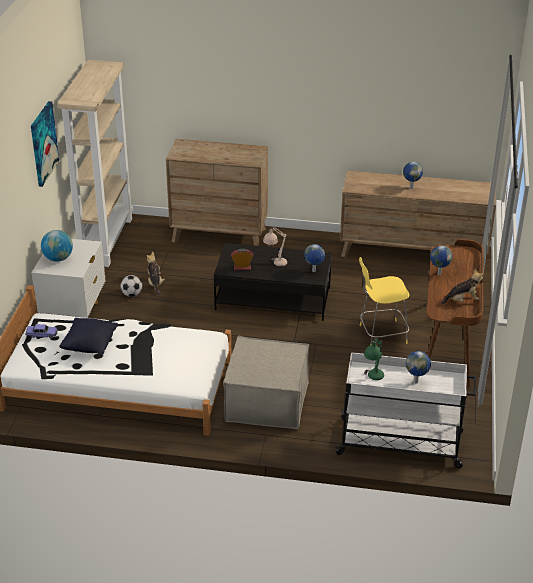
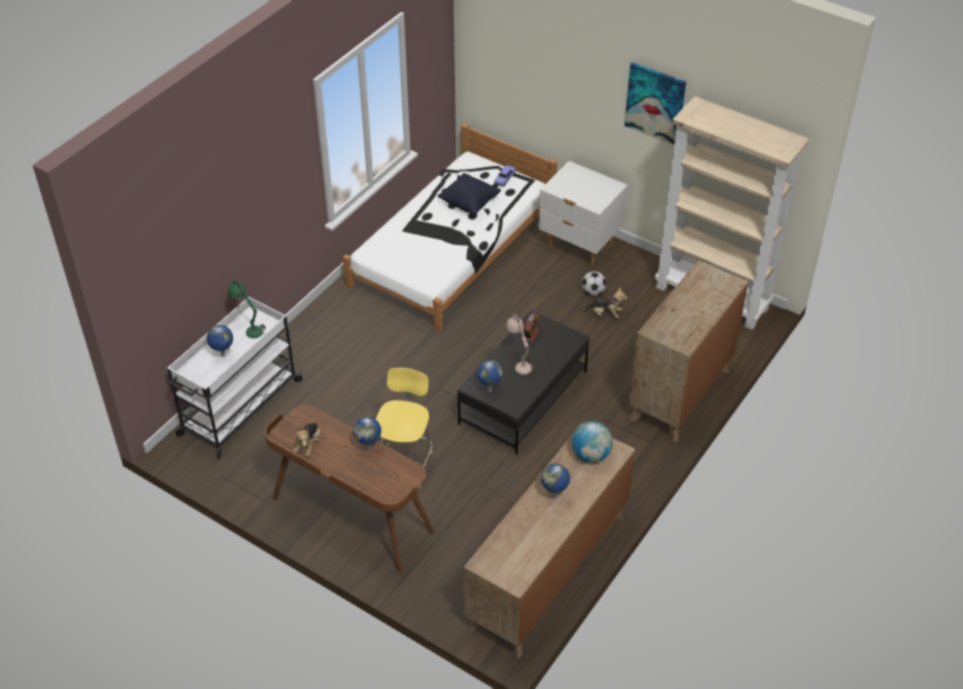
camera: 115 degrees right, 10 degrees up
(58, 258) = (583, 180): globe -> globe (590, 455)
(267, 401) = (363, 337): beige ottoman -> none

